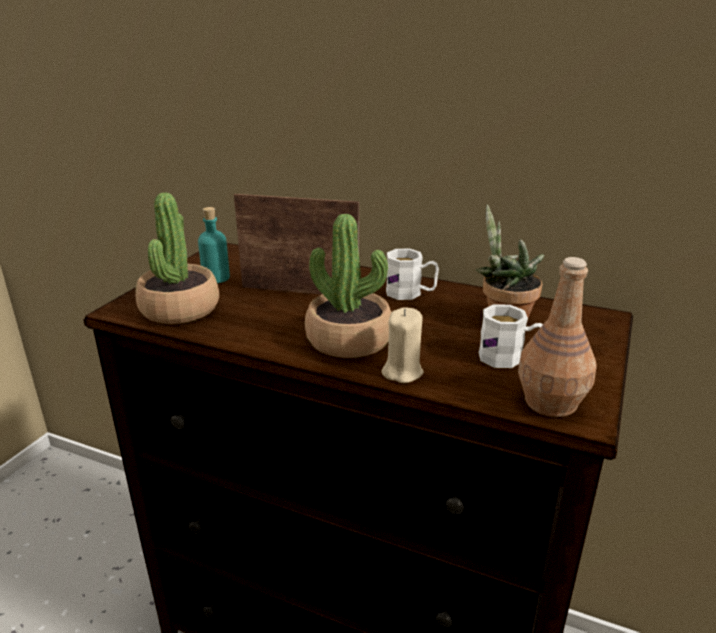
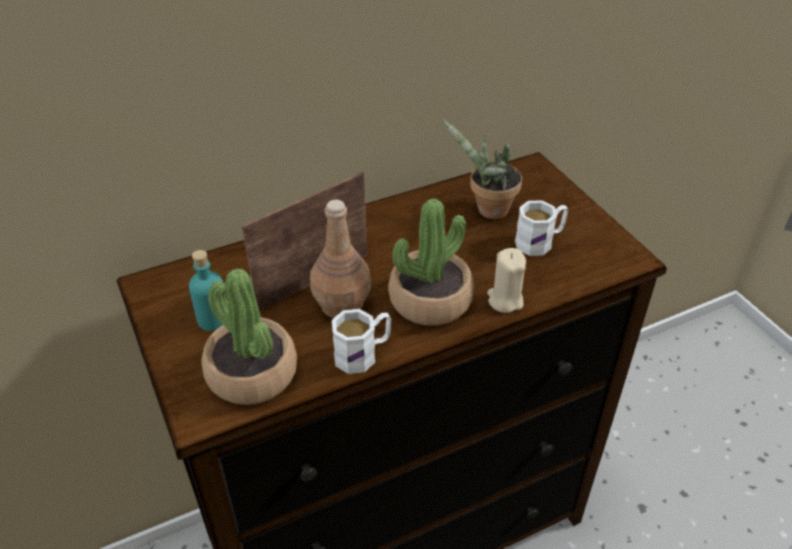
camera: 50 degrees left, 15 degrees up
(411, 293) = (394, 225): white mug -> white mug (363, 354)
(550, 402) = (604, 259): brown bottle -> brown bottle (341, 304)

